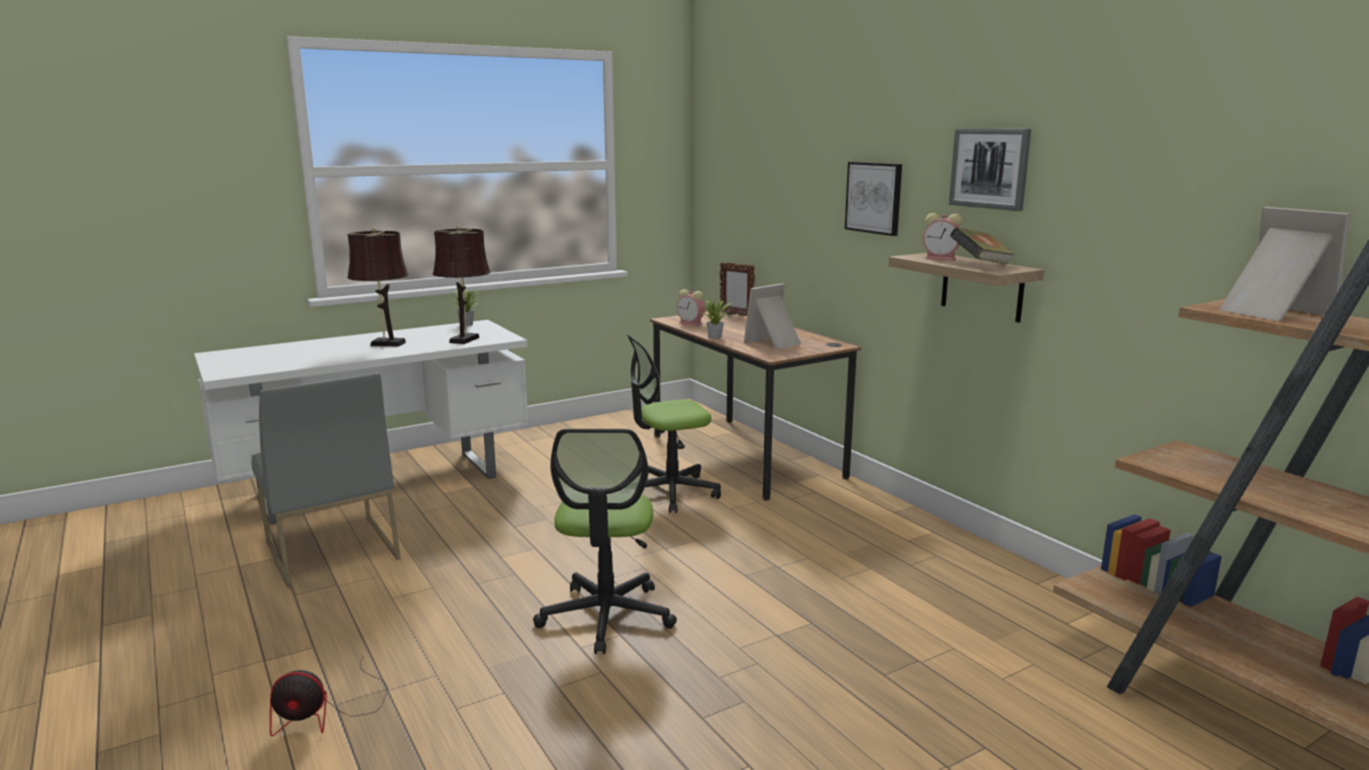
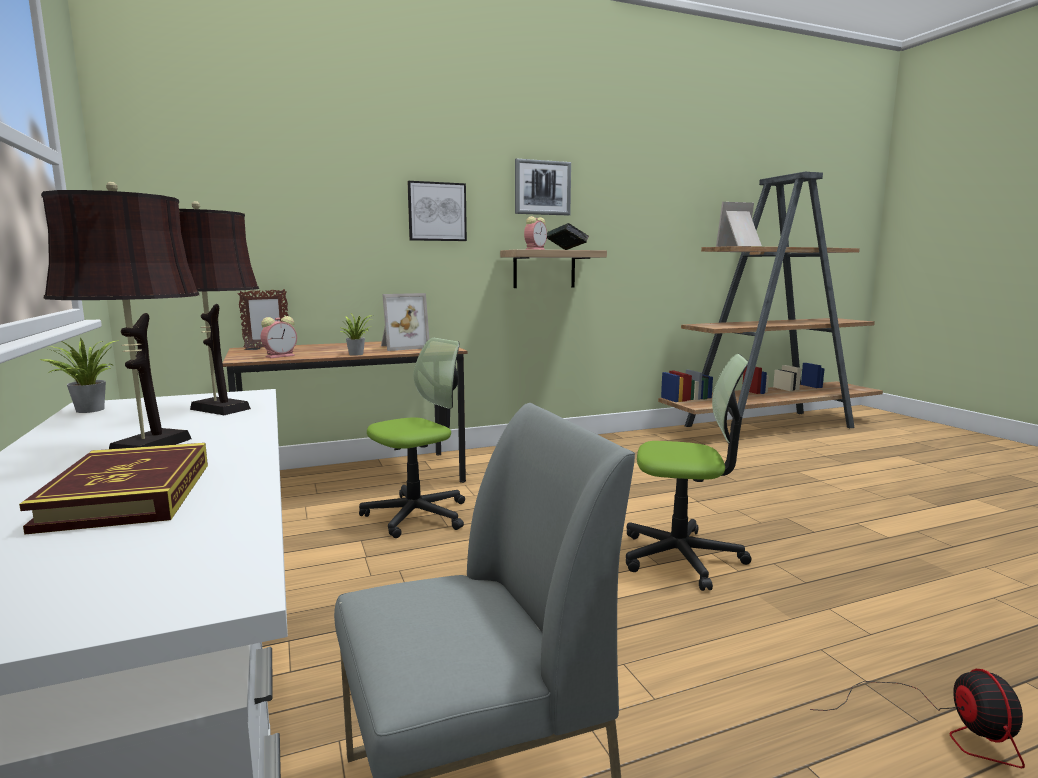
camera: 80 degrees left, 5 degrees down
(317, 353) = (129, 495): none -> book
(669, 492) = (417, 515): office chair -> office chair turned 120 degrees counterclockwise
(775, 343) = (402, 347): picture frame -> picture frame turned 90 degrees counterclockwise

